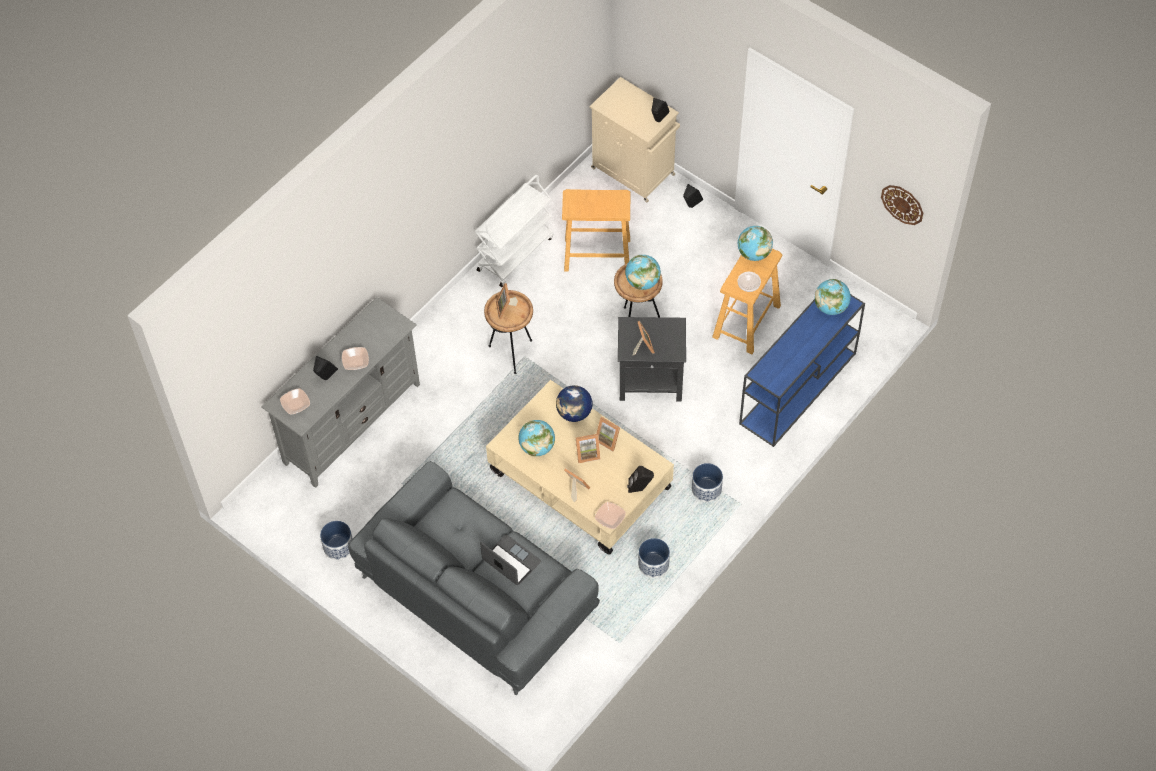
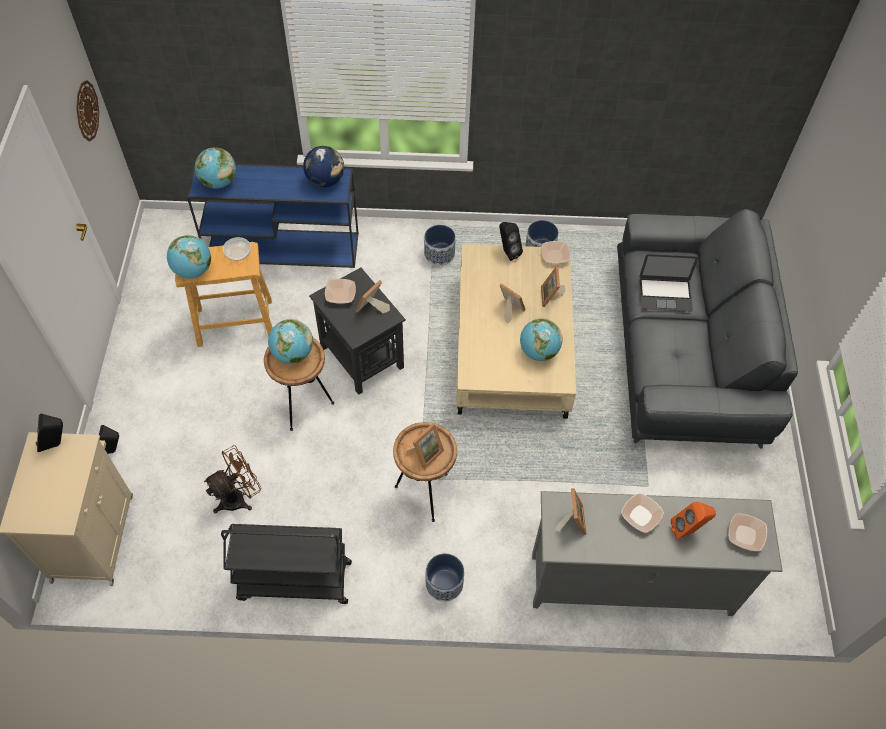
camera: 130 degrees left, 0 degrees up
(326, 378) = (687, 530): black speaker -> orange speaker
(338, 547) = (757, 490): planter -> planter (444, 583)
(511, 560) = (665, 294): laptop -> laptop turned 90 degrees counterclockwise
(515, 253) = (294, 581): white cart -> black cart
(574, 413) = (477, 345): globe -> globe (325, 180)
(597, 254) = (239, 497): beige stool -> brown fan
(609, 439) = (480, 302): picture frame -> picture frame (571, 520)
(670, 335) = (340, 295): none -> bowl

